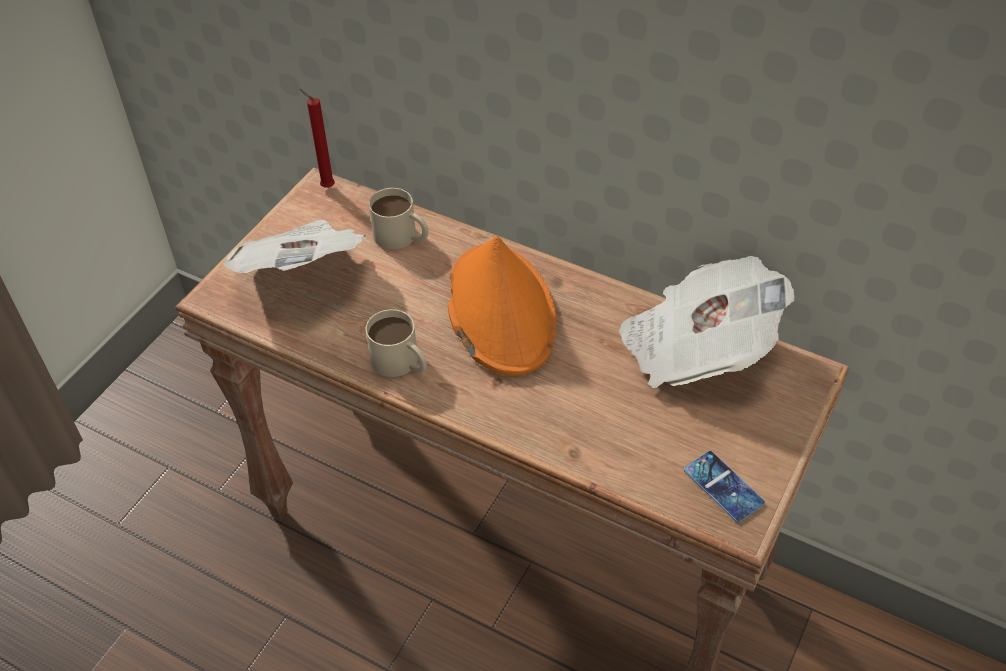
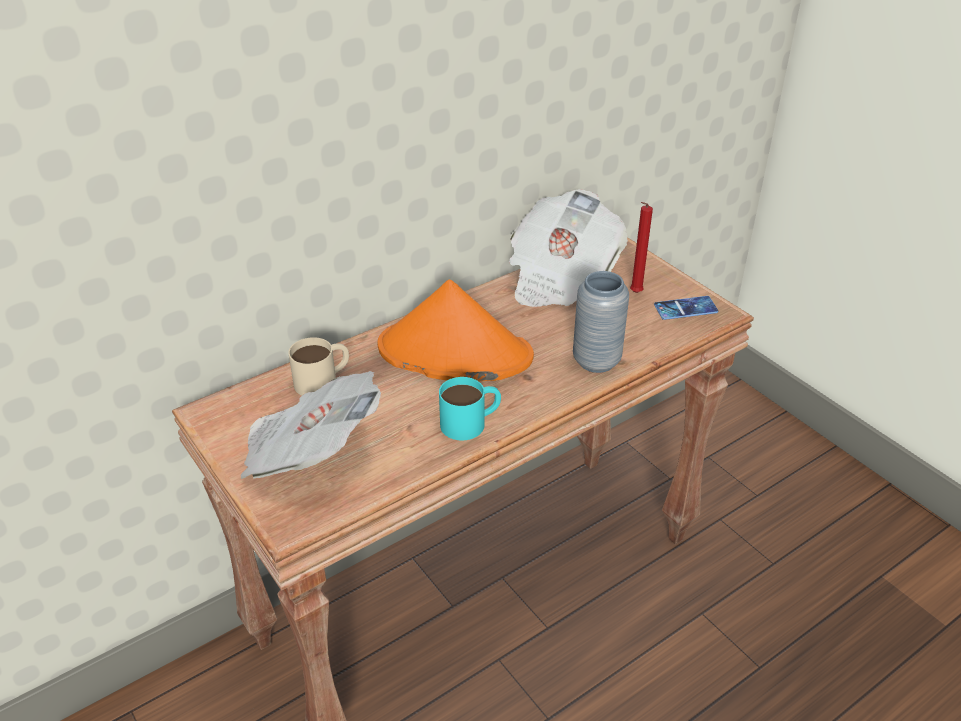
camera: 65 degrees left, 10 degrees down
(325, 187) = (210, 408): red candle -> red candle (634, 293)
(401, 363) = (471, 422): beige mug -> turquoise mug
(560, 431) = (596, 361): none -> grey vase

